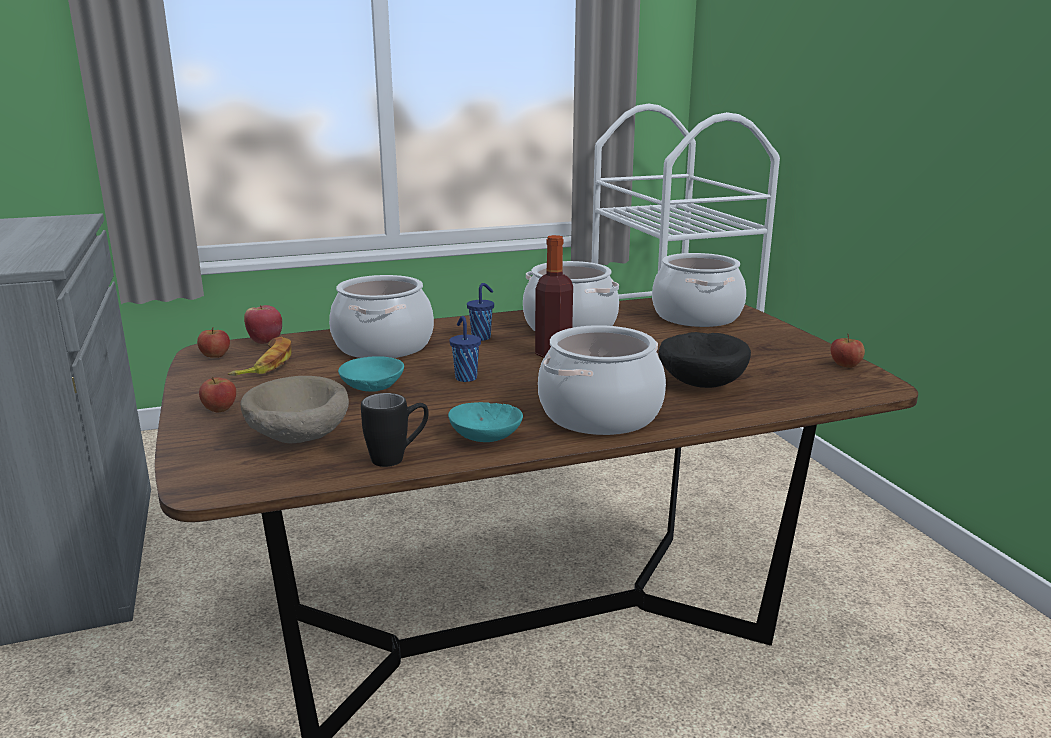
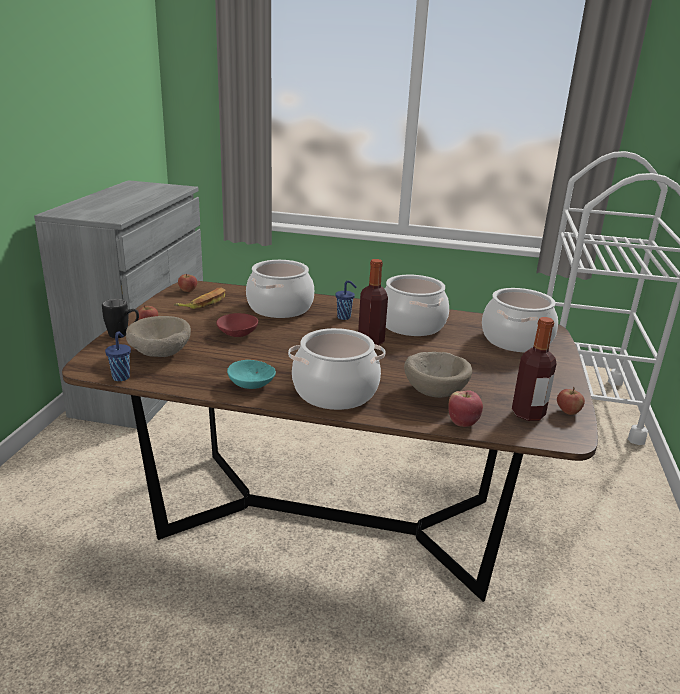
camera: 30 degrees right, 5 degrees up
(265, 341) = (223, 288): apple -> apple (463, 423)
(373, 386) = (238, 332): turquoise bowl -> red bowl
(398, 458) = (190, 381): black mug -> black mug (123, 335)
(465, 378) = (295, 342): blue cup -> blue cup (121, 377)
(702, 383) = (436, 391): black bowl -> beige bowl
(817, 377) = (528, 414): none -> bottle

